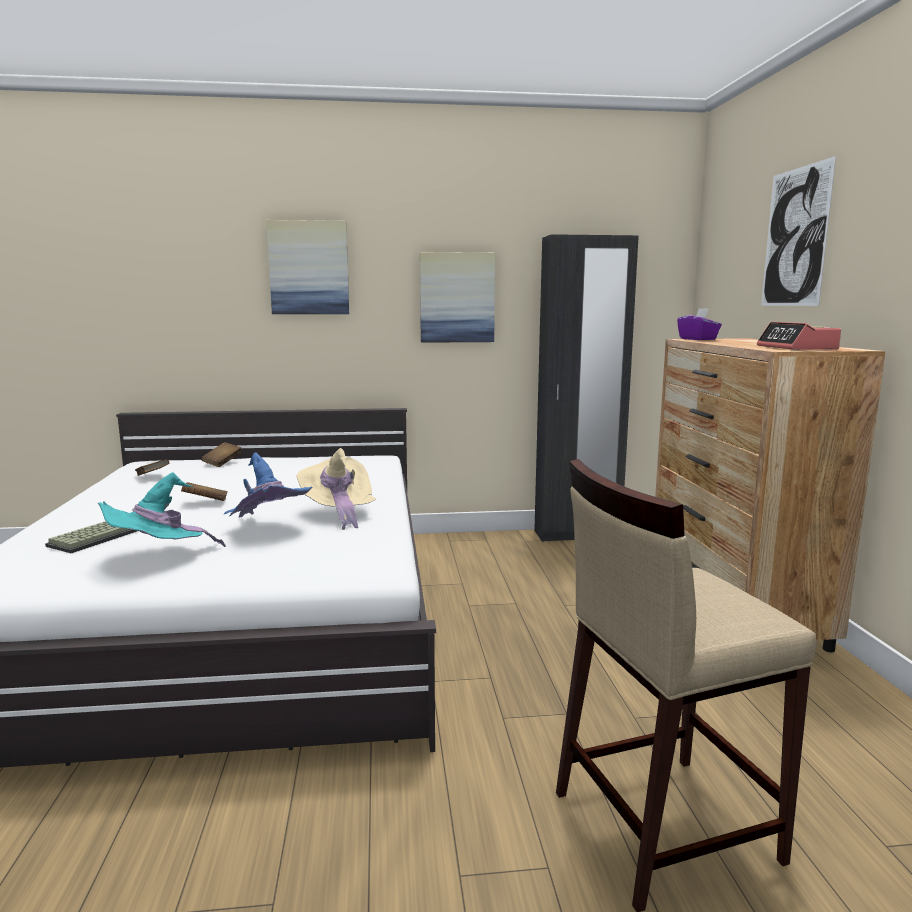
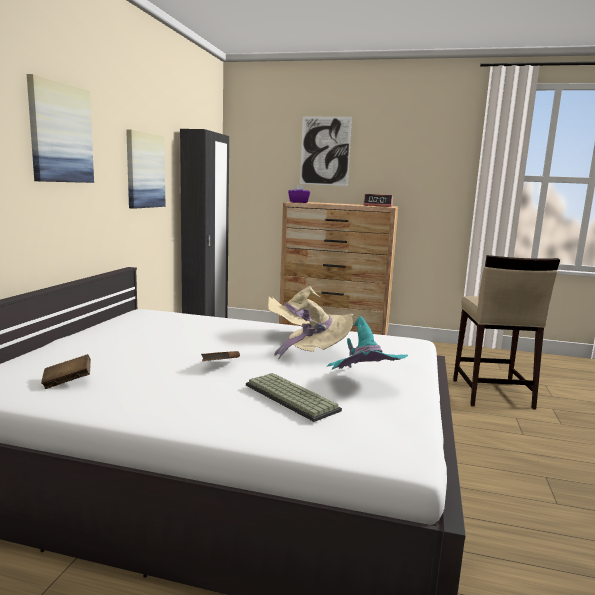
camera: 70 degrees left, 0 degrees up
(222, 463) = (57, 353): brown book -> none
(268, 529) = (317, 354): blue hat -> beige hat

